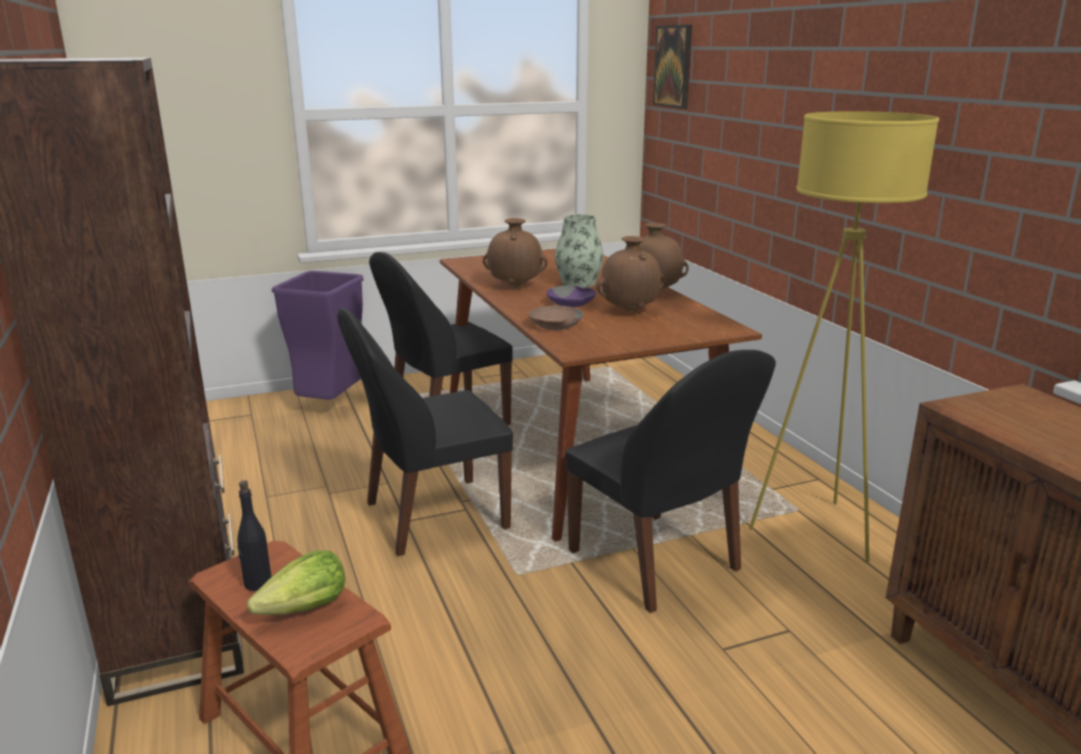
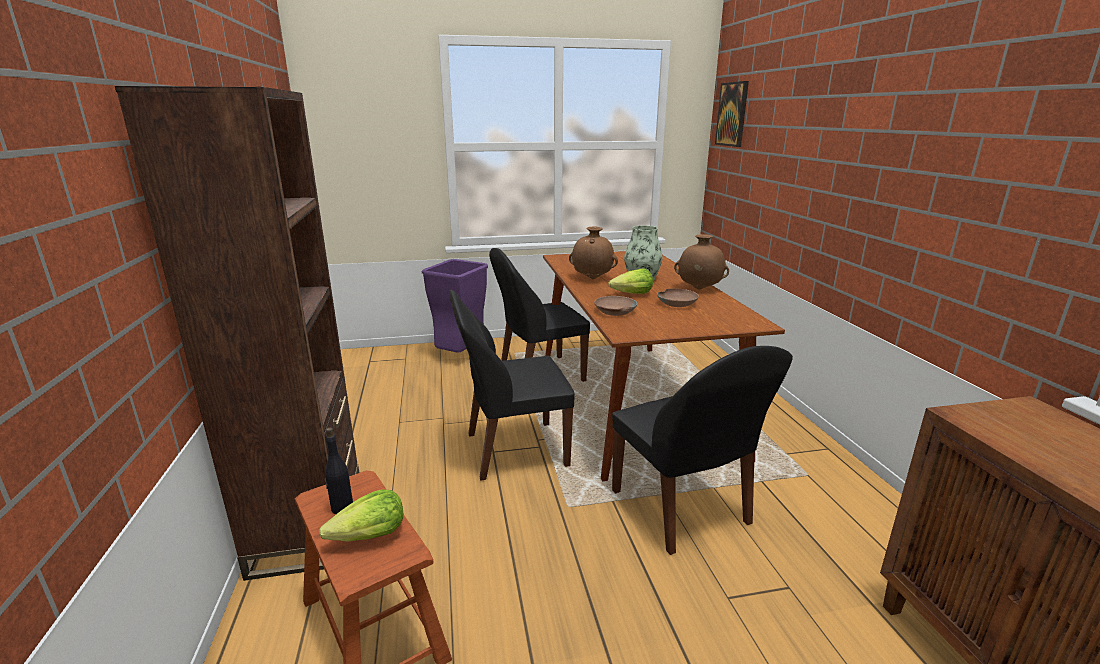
camera: 10 degrees right, 0 degrees up
(571, 303) = (632, 294): purple bowl -> lettuce
(630, 311) = (677, 303): brown vase -> brown bowl
(814, 530) = (820, 494): yellow floor lamp -> none

